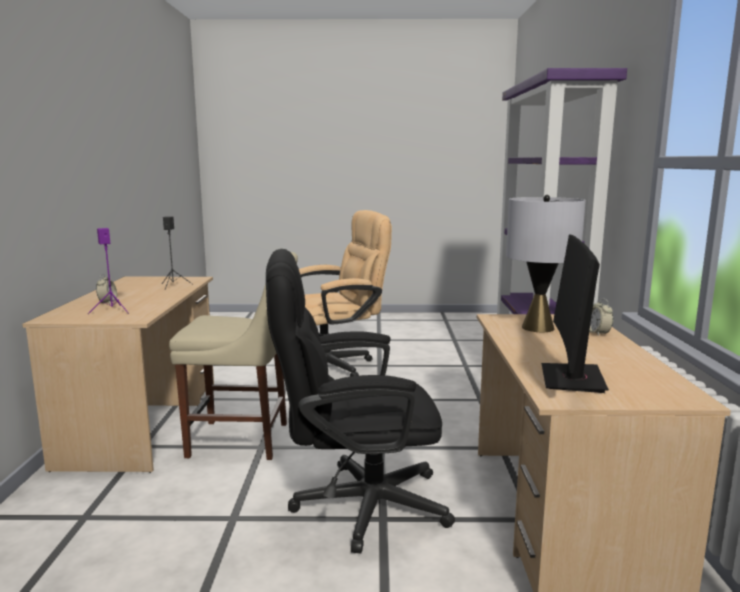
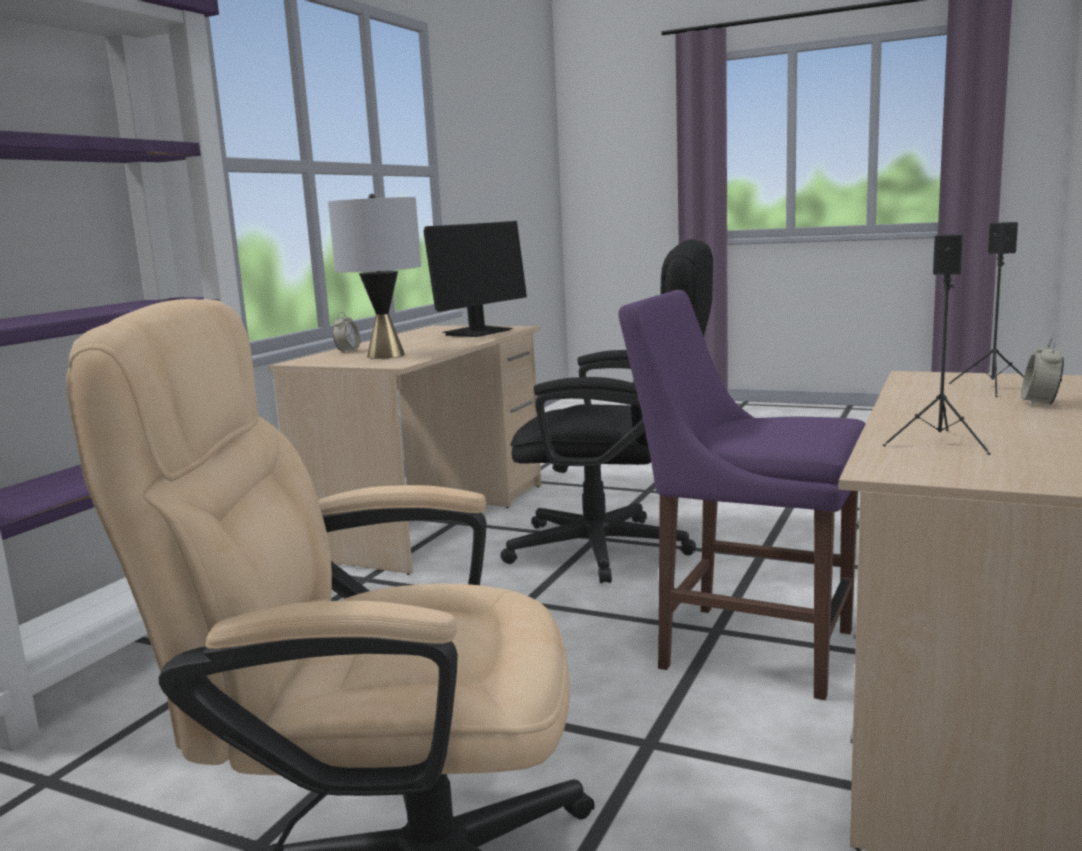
camera: 155 degrees left, 0 degrees up
(112, 310) = (992, 388): purple speaker -> black speaker
(244, 440) = (746, 646): beige chair -> purple chair

